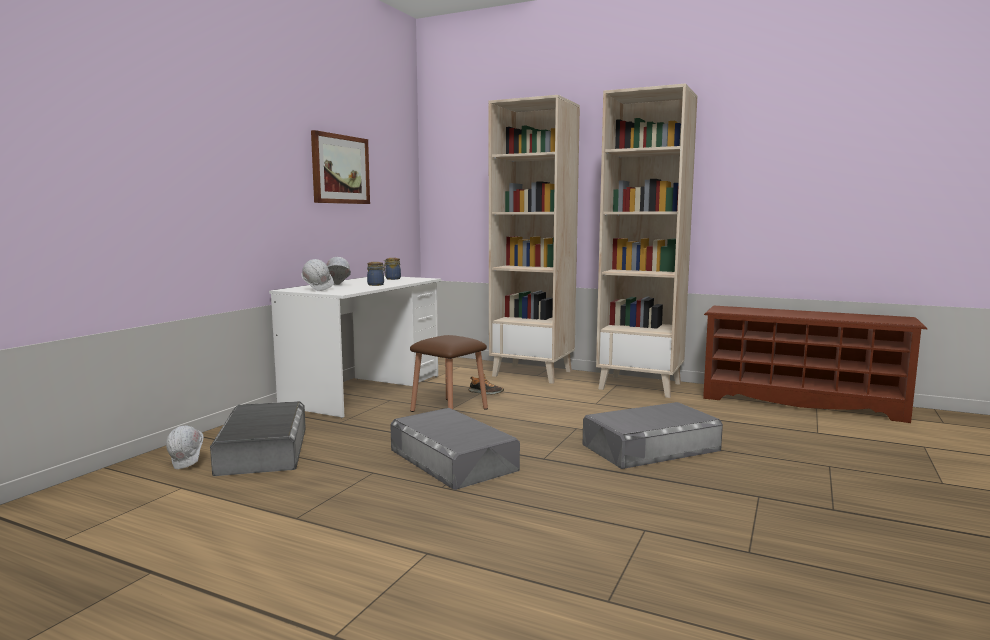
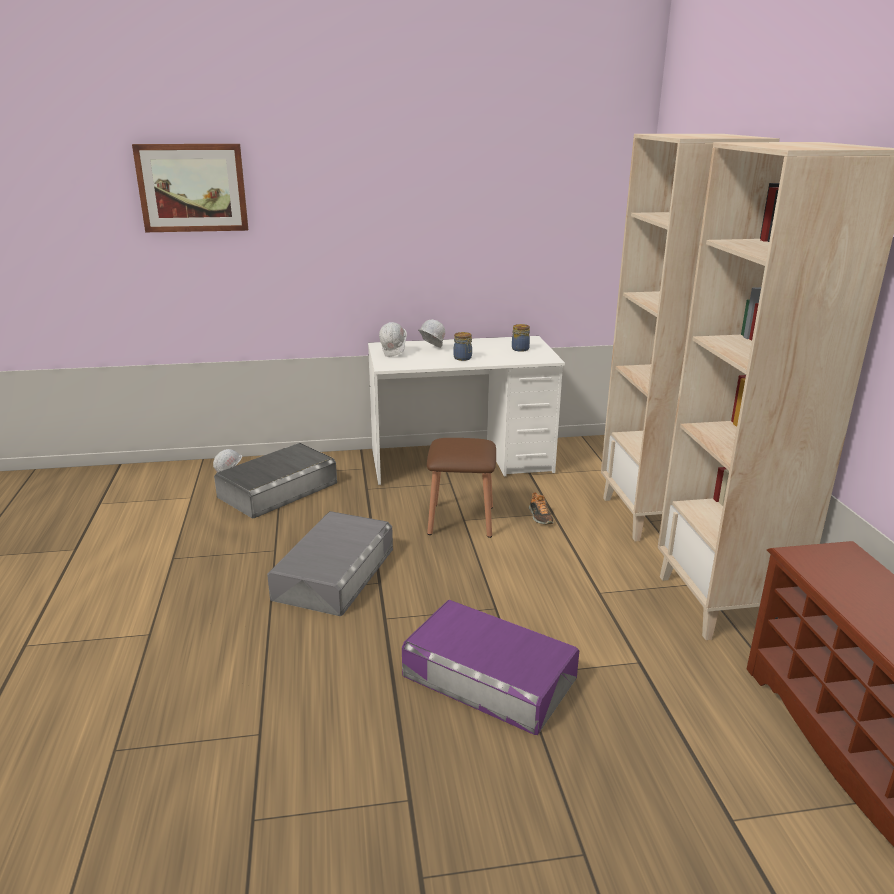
camera: 55 degrees right, 15 degrees up
(340, 169) = (485, 213): picture -> picture (192, 188)
(650, 447) = (489, 676): grey storage box -> purple storage box

